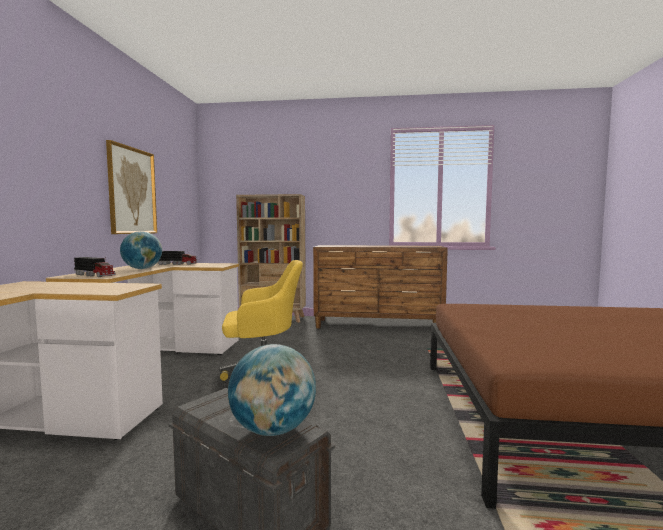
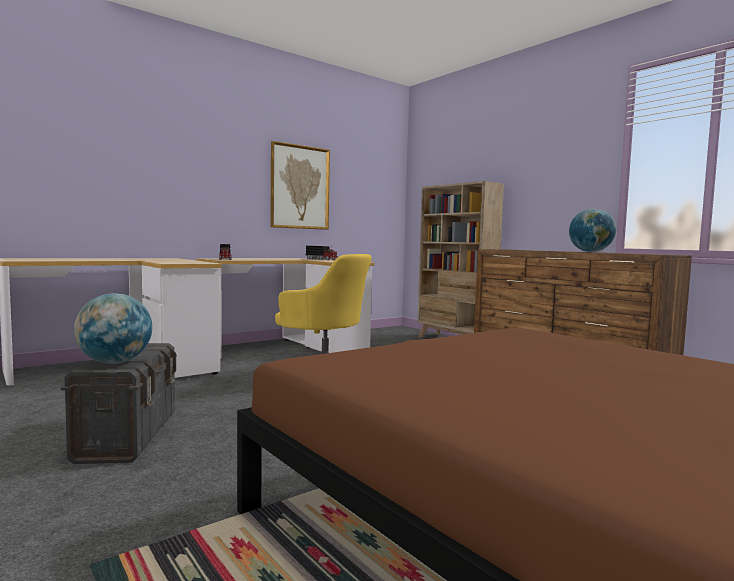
camera: 45 degrees right, 0 degrees up
(142, 269) = (276, 259): globe -> globe (590, 252)

